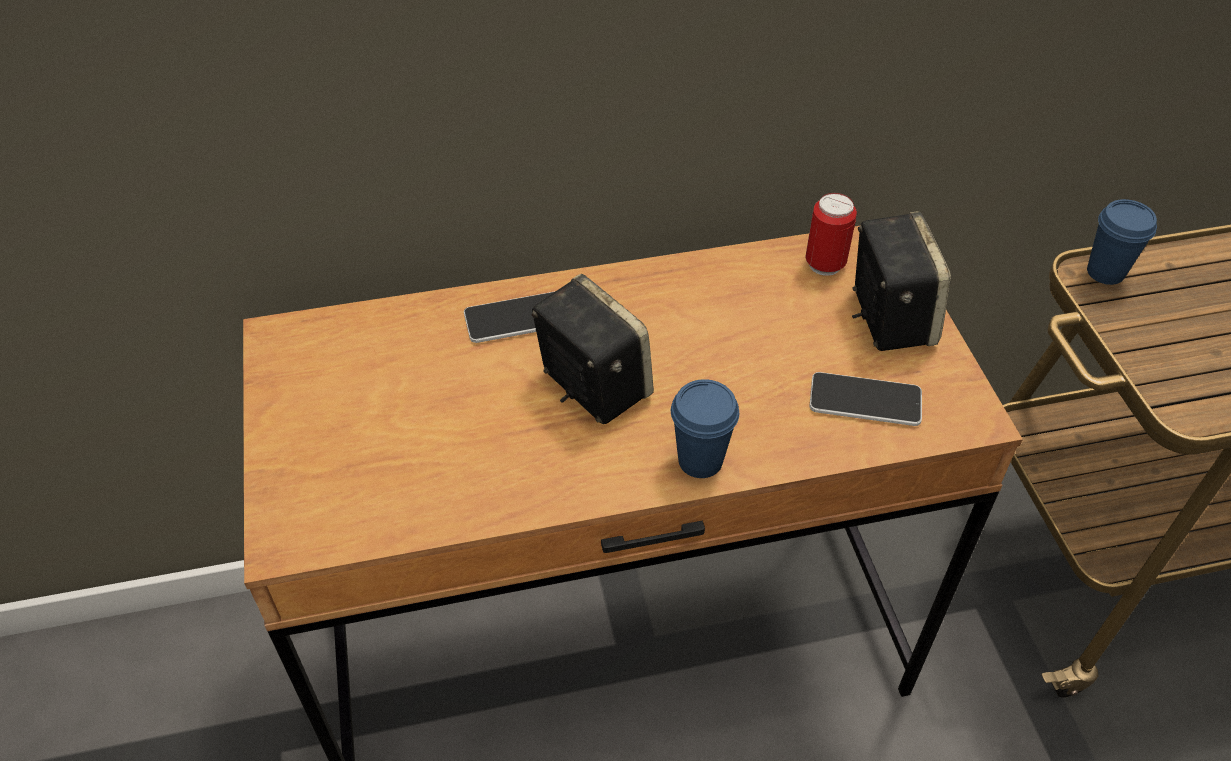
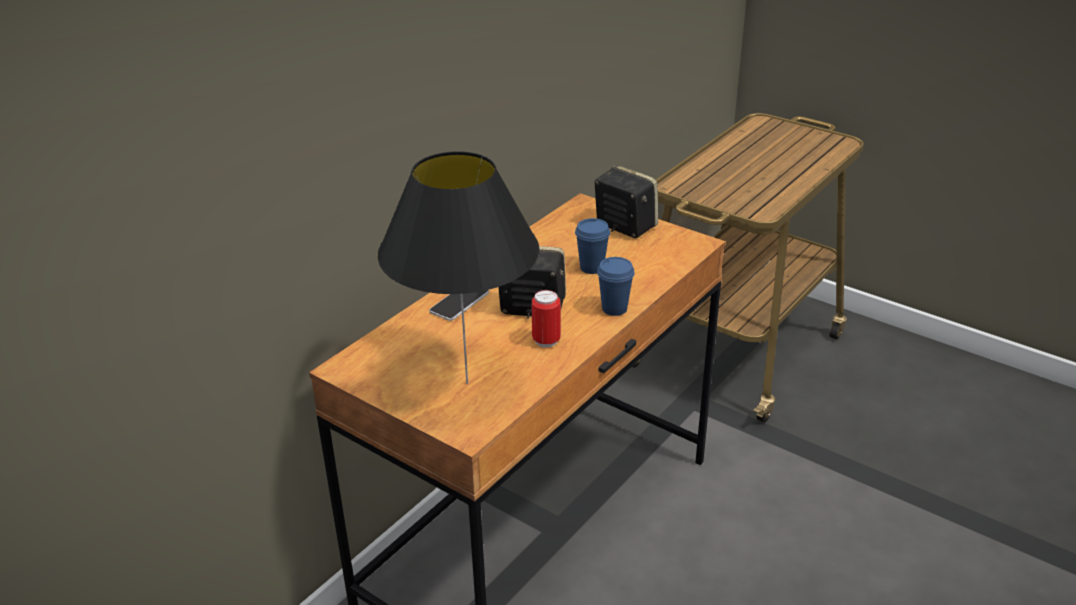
camera: 40 degrees left, 15 degrees down
(373, 459) = (466, 384): none -> black table lamp
(825, 264) = (572, 220): can -> can (546, 341)
(865, 401) = (652, 257): phone -> none
(1105, 272) = (678, 181): blue cup -> blue cup (591, 267)

